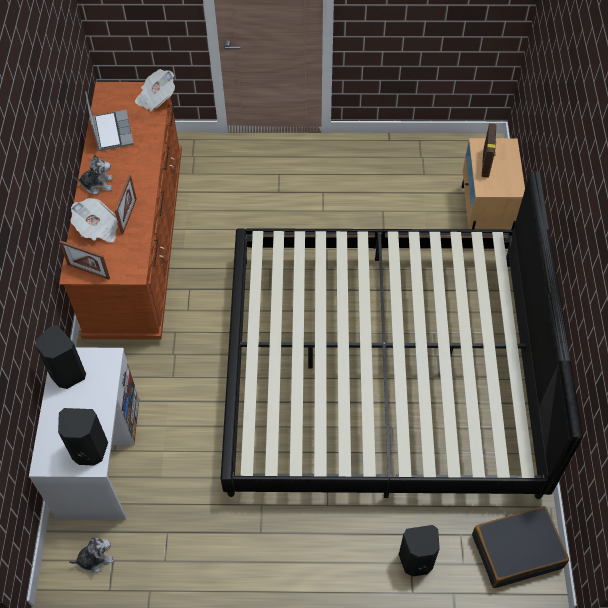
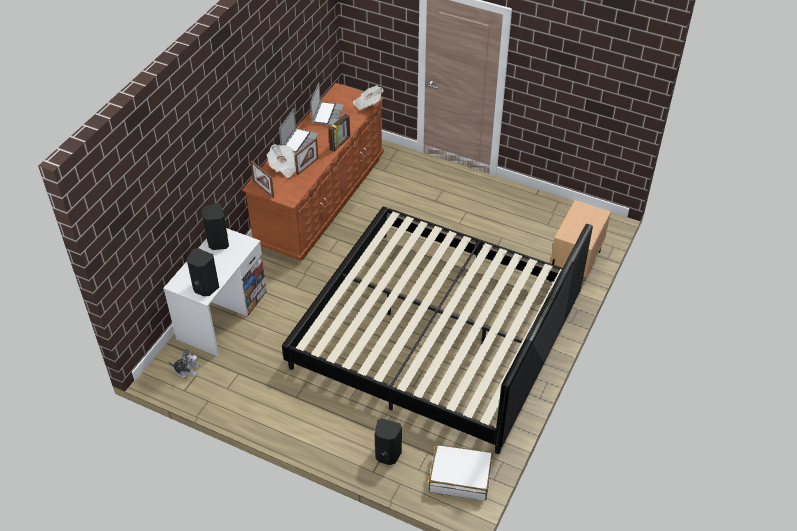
camera: 25 degrees right, 10 degrees down
(97, 184) = (299, 142): plush toy -> laptop
(486, 163) = (576, 219): picture frame -> picture frame (340, 144)
(516, 550) = (460, 477): black suitcase -> white suitcase

